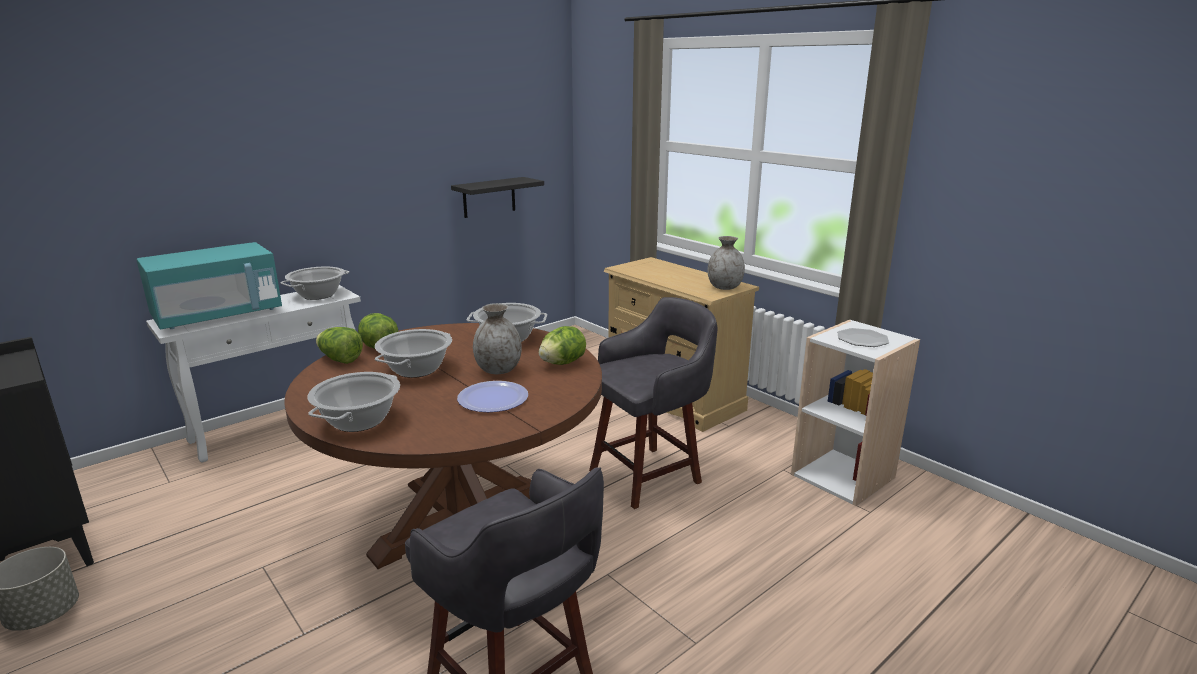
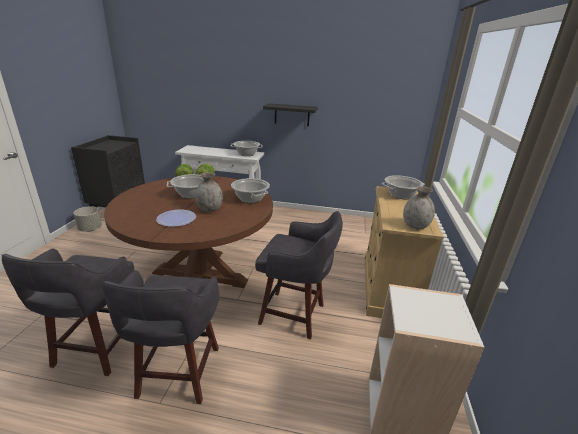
camera: 50 degrees right, 5 degrees up
(218, 316) = (204, 150): turquoise microwave -> none
(358, 420) = (130, 202): cooking pot -> cooking pot (401, 195)
(489, 197) = (361, 127): black shelf -> black shelf (292, 115)
(562, 363) = (236, 220): lettuce -> none
(659, 611) = (177, 375): none -> grey stool
(862, 339) = (426, 312): plate -> none

